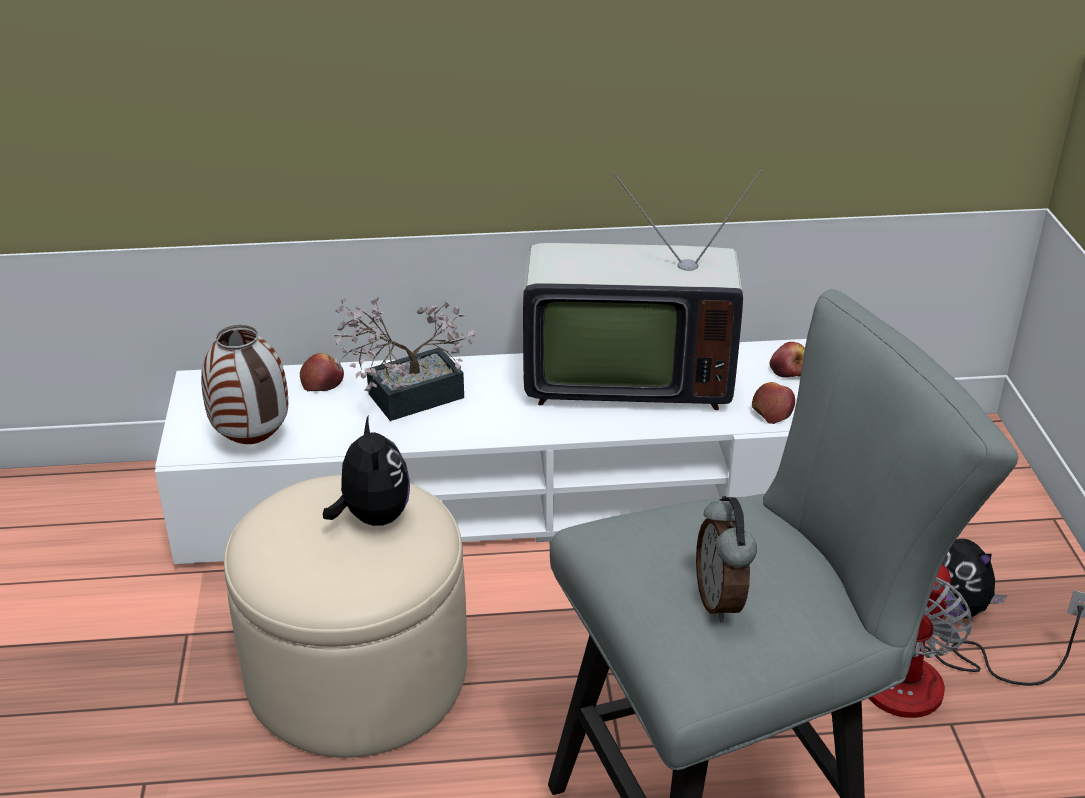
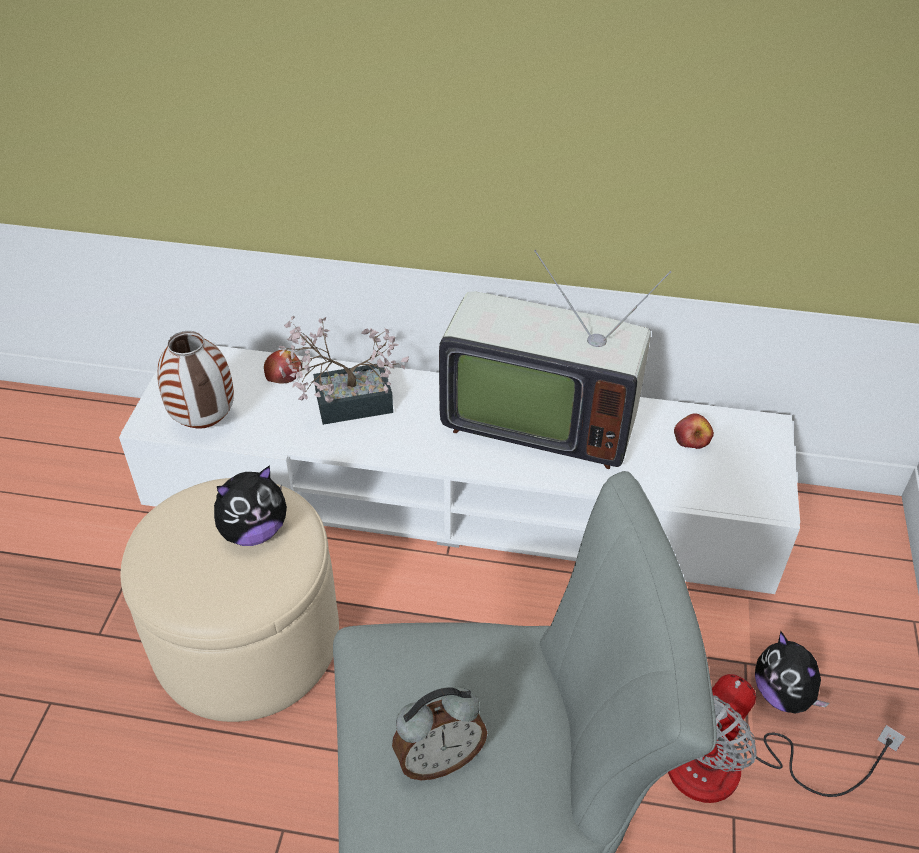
camera: 15 degrees right, 10 degrees up
(372, 517) = (253, 531): plush toy -> plush toy turned 60 degrees clockwise
(721, 600) = (439, 759): alarm clock -> alarm clock turned 120 degrees counterclockwise
(772, 410) = (658, 479): apple -> none

